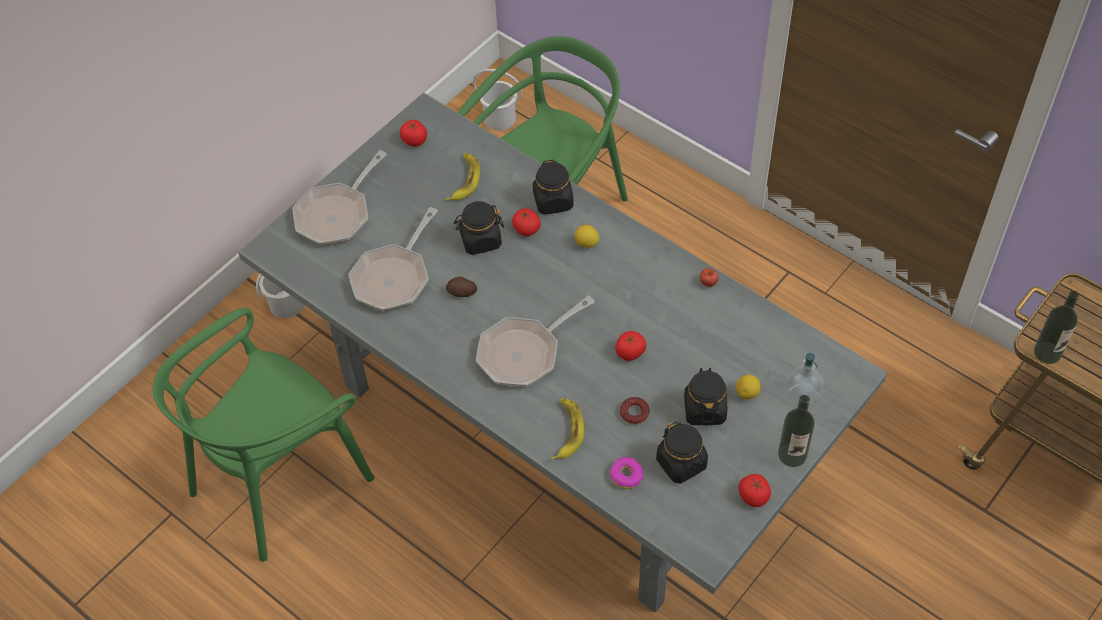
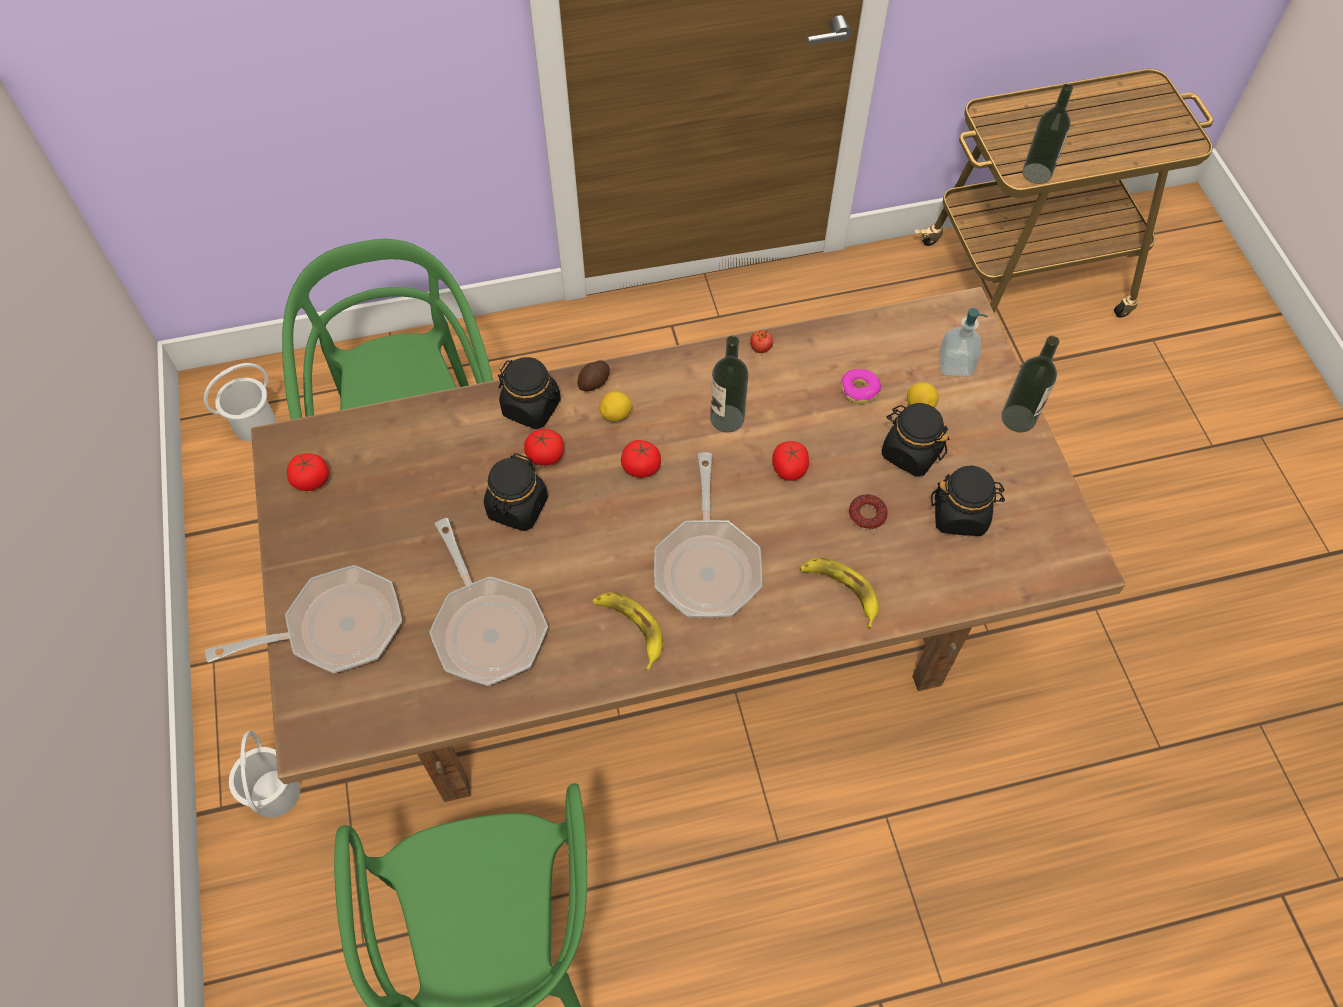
camera: 55 degrees left, 5 degrees up
(337, 214) = (335, 628): frying pan -> frying pan turned 90 degrees counterclockwise
(462, 293) = (572, 572): potato -> potato (595, 382)
(464, 180) = (419, 469): banana -> banana (629, 628)
(558, 427) = (674, 628): grey dining table -> brown dining table
(626, 476) = (939, 573): donut -> donut (859, 390)
(637, 298) = (727, 418): none -> bottle
(753, 496) = (1043, 481): tomato -> tomato (641, 467)

